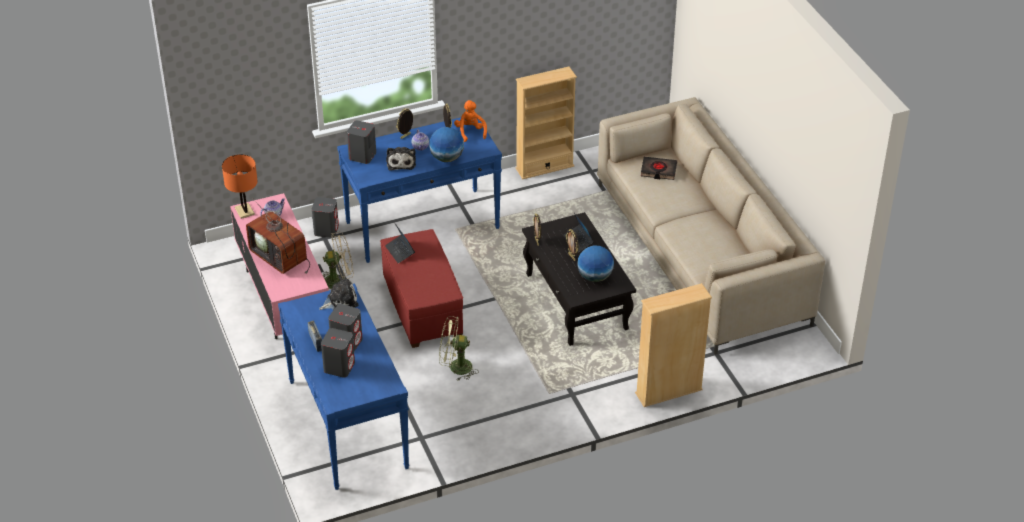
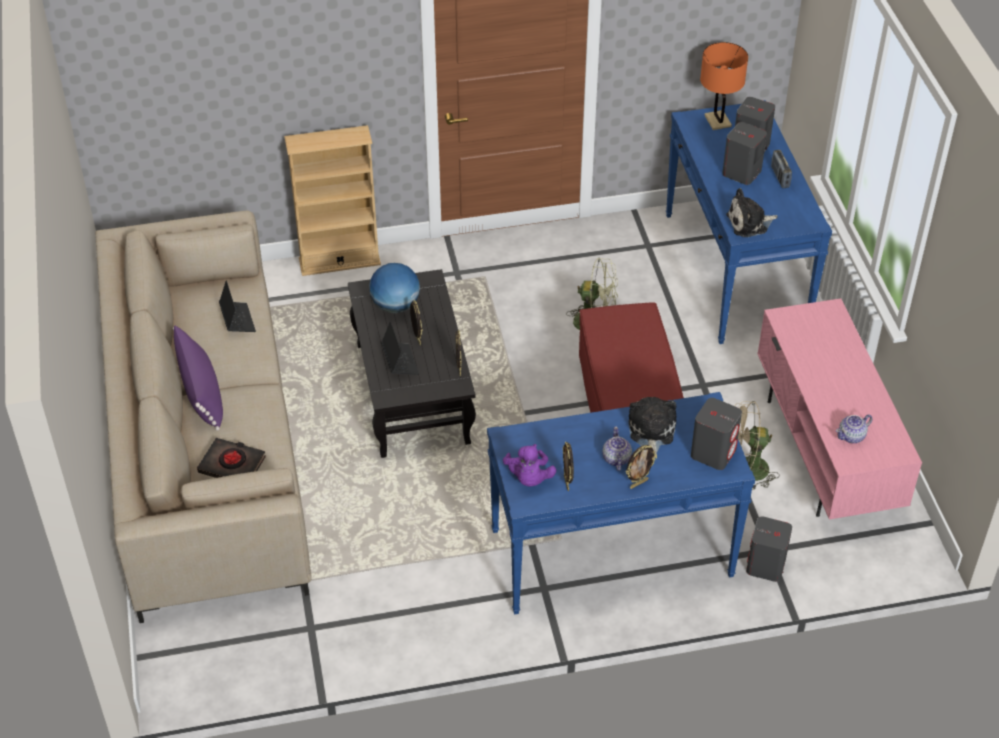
camera: 170 degrees left, 5 degrees up
(244, 211) = (897, 448): orange table lamp -> orange table lamp (718, 121)
(281, 257) = (833, 362): television -> none
(400, 251) = (659, 388): laptop -> laptop (237, 320)
(447, 158) = (576, 430): globe -> none
(470, 132) = (529, 478): orange plush toy -> purple plush toy
(544, 167) = (386, 648): beige bookcase -> none
(700, 208) = (201, 392): none -> purple pillow

